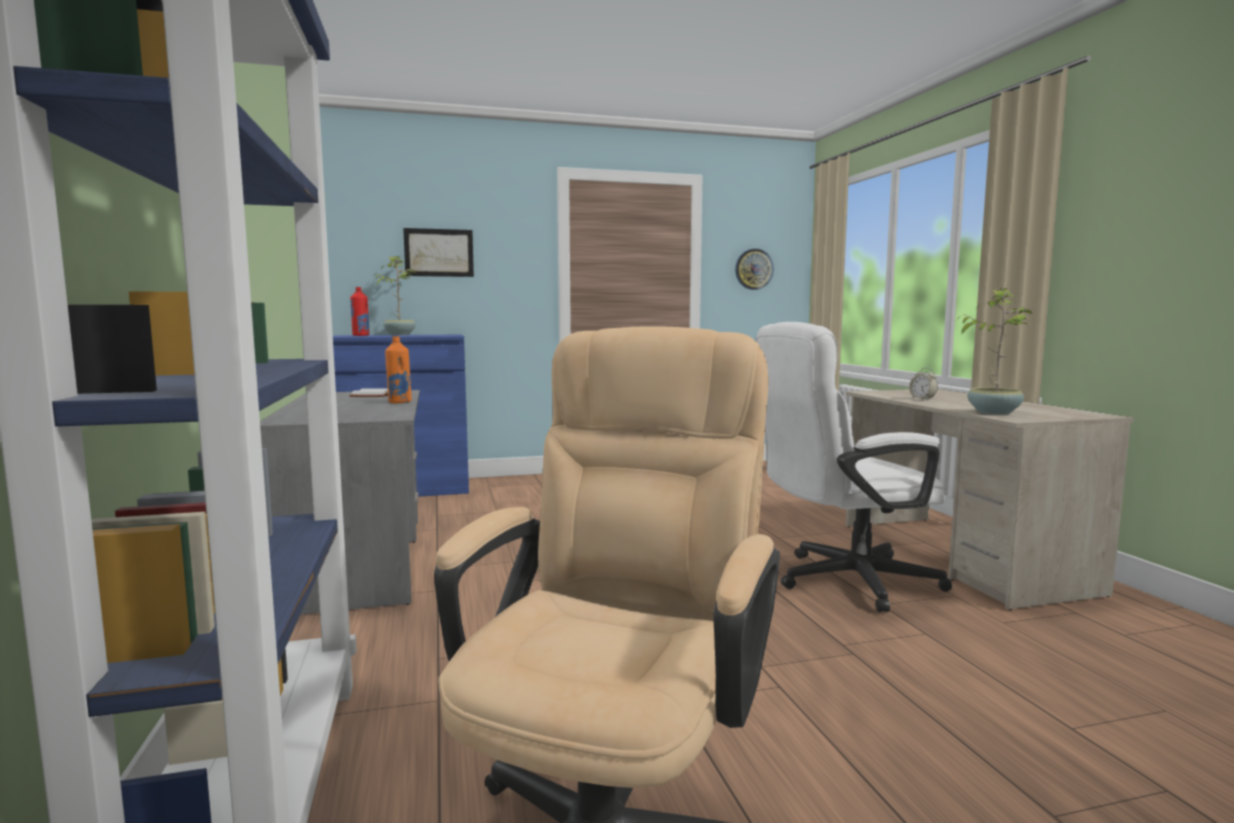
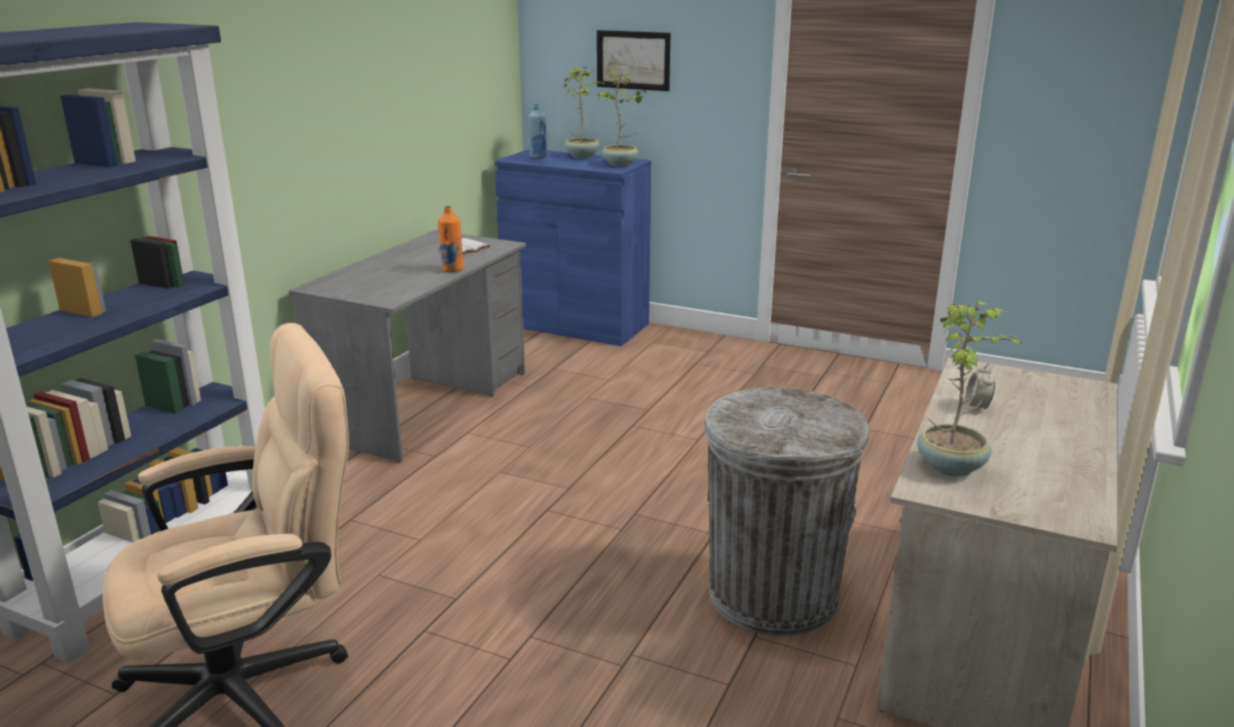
camera: 40 degrees right, 15 degrees up
(360, 335) = (538, 157): red bottle -> blue bottle
(447, 335) = (621, 164): none -> potted plant
(753, 269) = (1077, 98): wall clock -> none
(842, 581) = (773, 594): white office chair -> grey trash can

